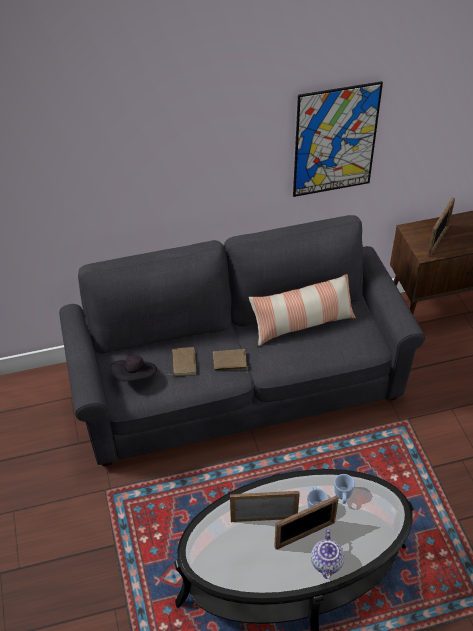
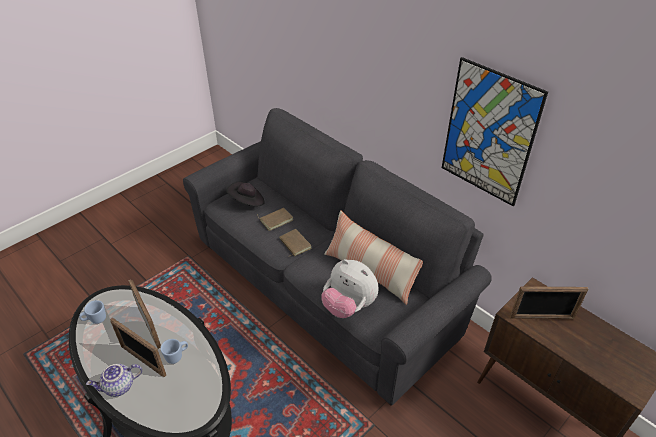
camera: 60 degrees right, 5 degrees down
(333, 355) = (348, 306): none -> plush toy
(343, 496) = (194, 372): blue mug -> blue mug (95, 320)

